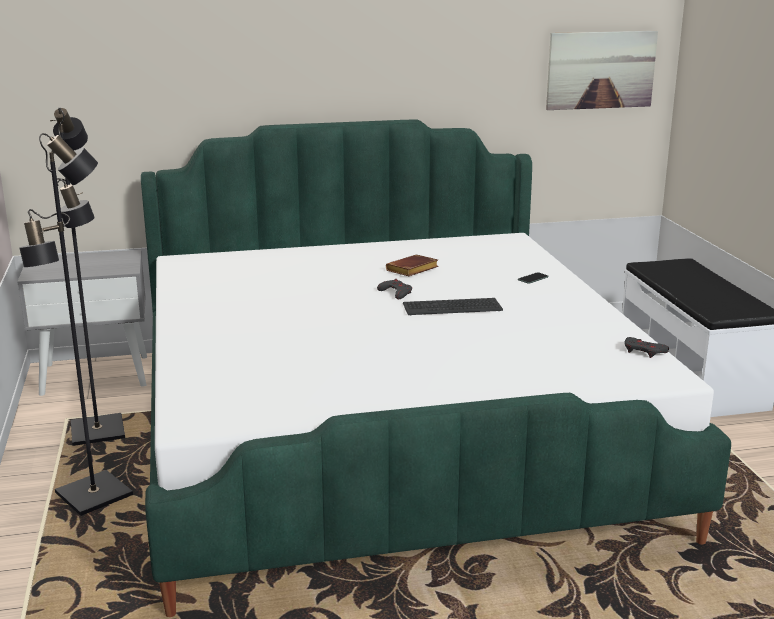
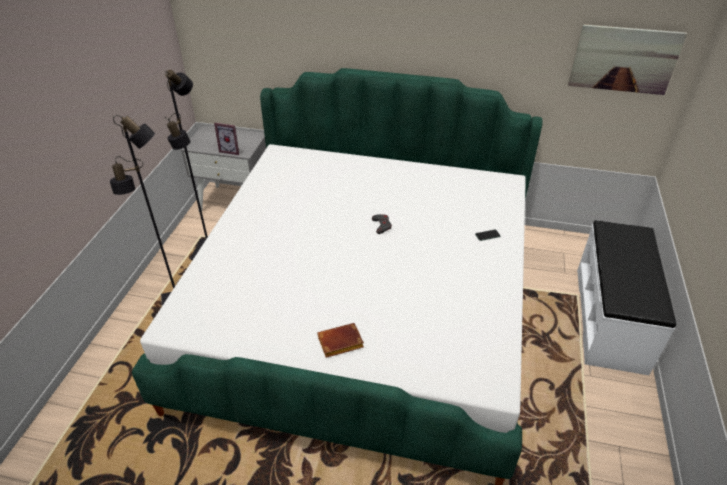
camera: 25 degrees right, 20 degrees up
(103, 270) = (231, 150): none -> picture frame
(412, 270) = (411, 202): brown book -> brown book (339, 344)
(452, 307) = (406, 253): keyboard -> none
(644, 351) = (501, 349): grey game controller -> none

